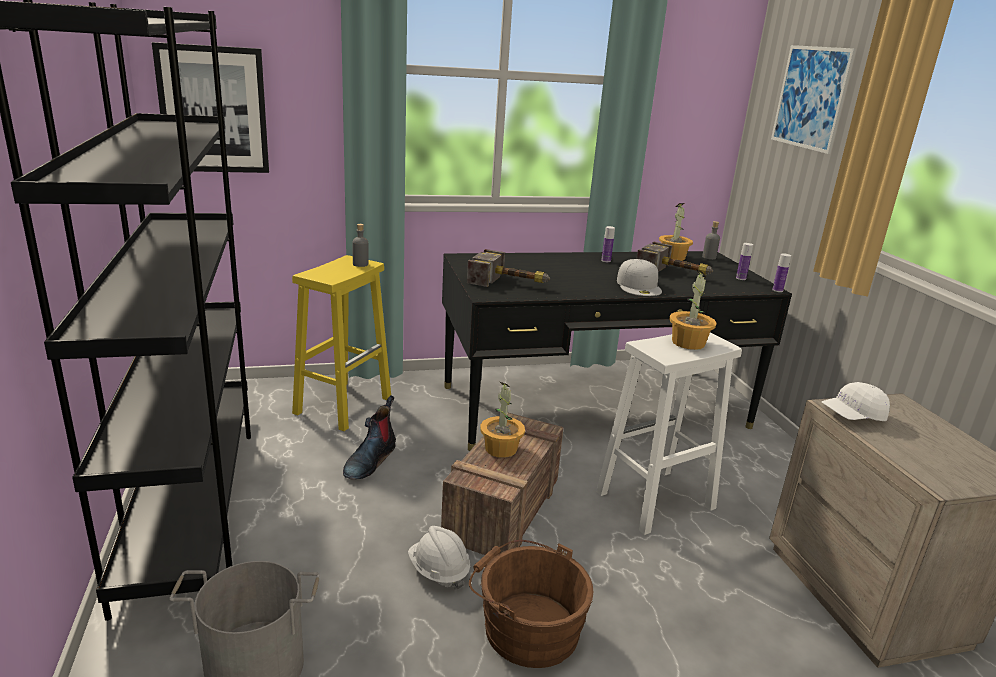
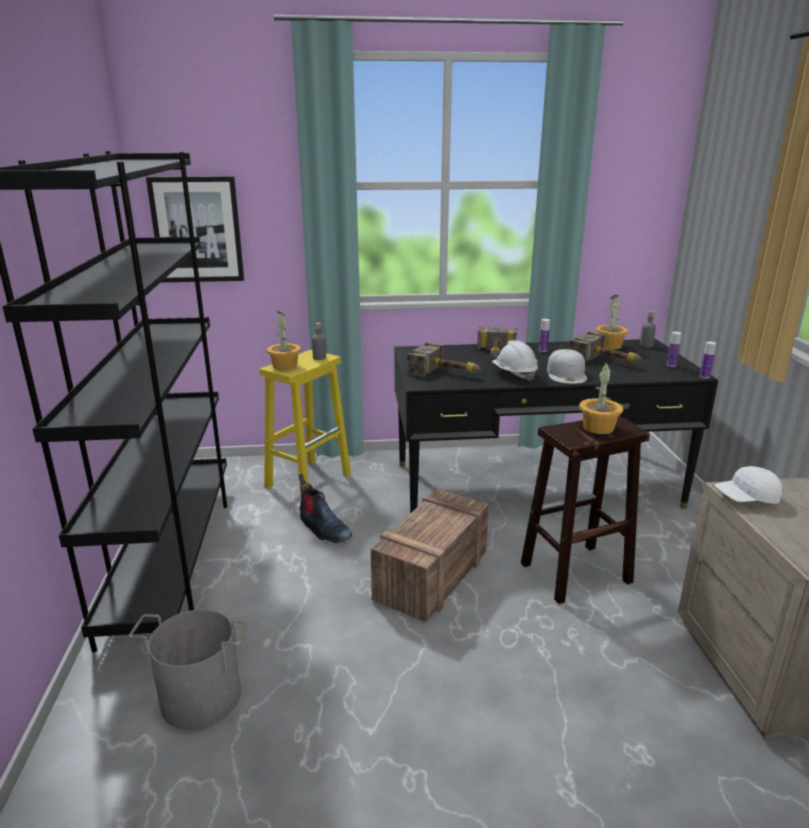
camera: 10 degrees right, 0 degrees up
(370, 460) = (323, 529): boot -> boot turned 75 degrees counterclockwise
(438, 571) = (365, 626): white hard hat -> white hard hat (514, 374)
(500, 449) = (427, 521): potted plant -> potted plant (284, 366)
(526, 626) = (433, 679): brown bucket -> none
(557, 264) = (495, 354): none -> hammer
(654, 501) = (574, 573): white stool -> brown stool
(810, 97) = (737, 191): picture -> none

